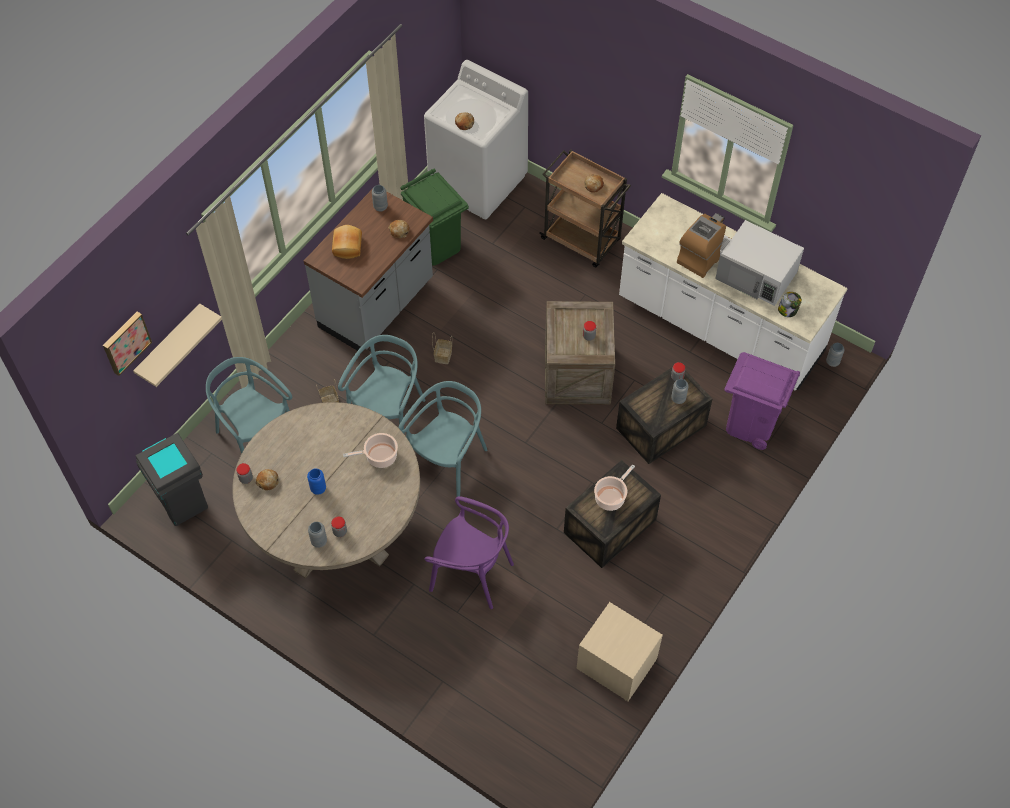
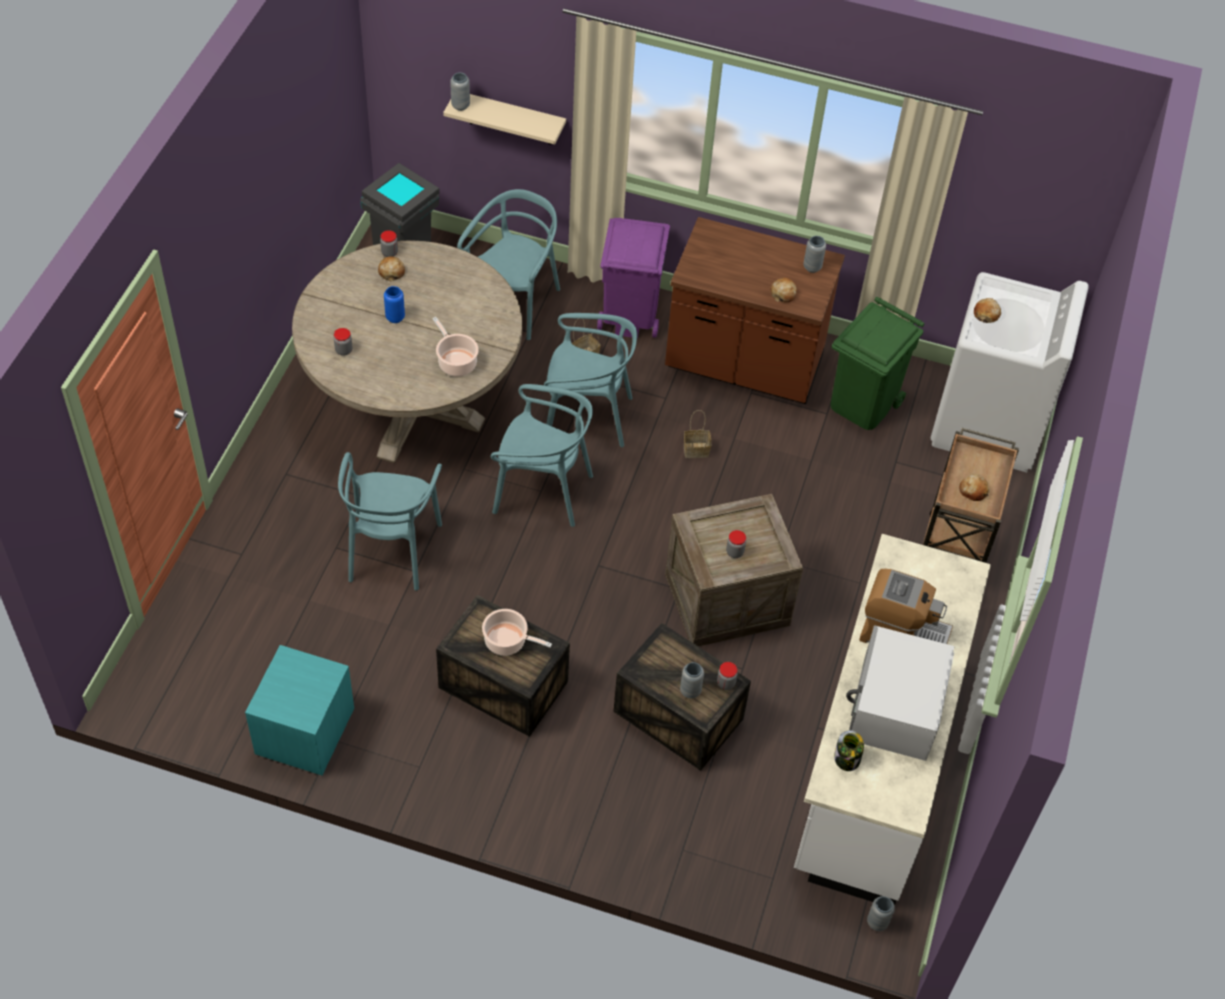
camera: 70 degrees right, 5 degrees down
(125, 342) = (459, 49): picture -> none
(319, 541) = (325, 335): grey vase -> grey vase (460, 106)
(346, 246) = (736, 250): bread -> none
(377, 306) = (743, 367): grey counter -> brown counter
(471, 574) = (391, 550): purple chair -> turquoise chair
(616, 664) = (305, 732): beige nightstand -> turquoise nightstand
(750, 424) = (723, 827): purple trash can -> purple trash can (629, 316)

